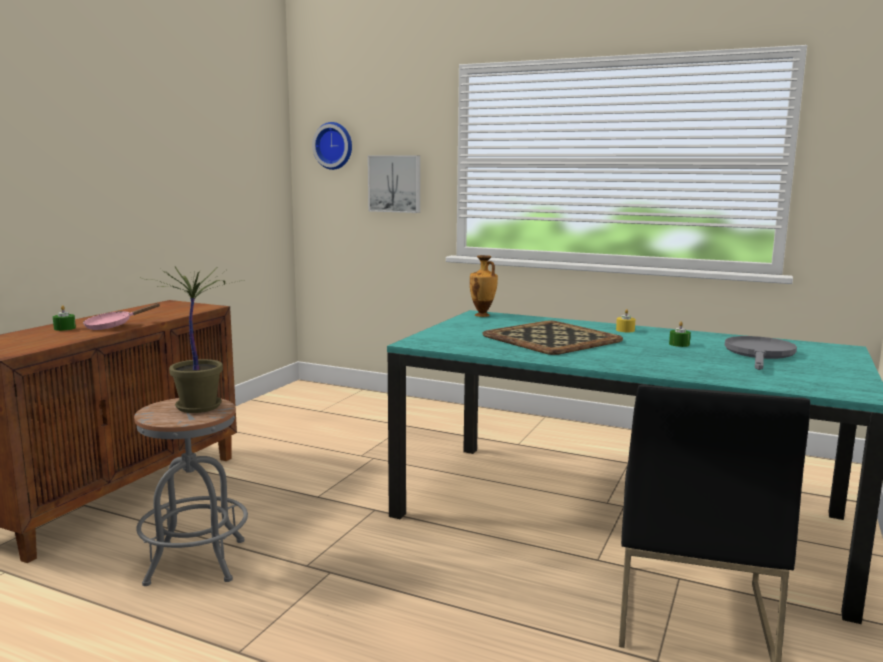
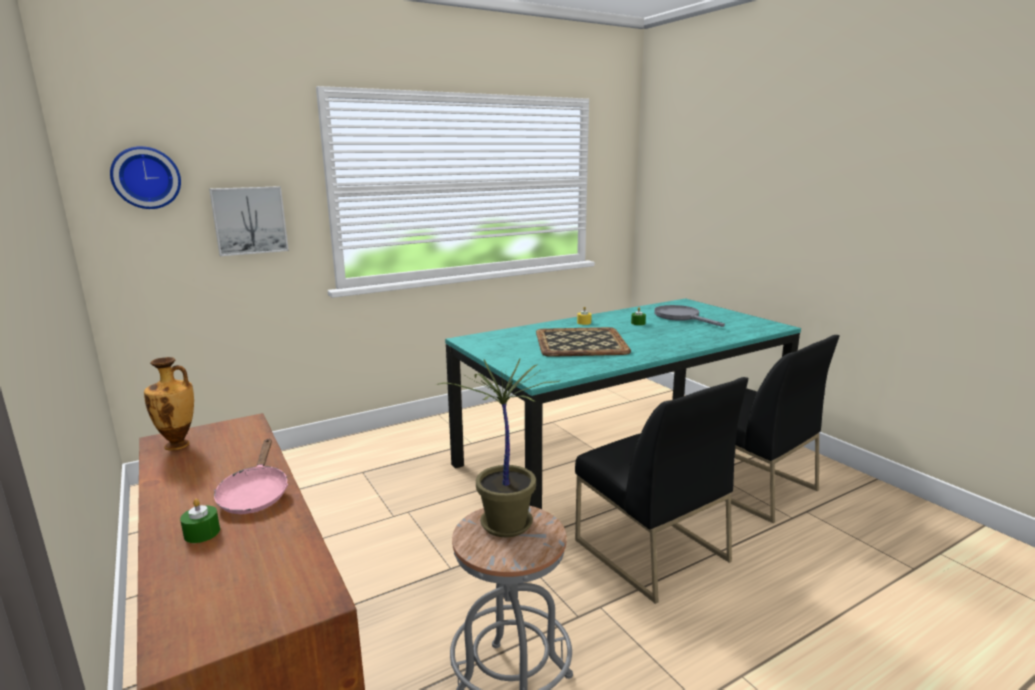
camera: 55 degrees left, 5 degrees up
(449, 575) = (649, 550): none -> black chair
(482, 315) = (474, 340): vase -> vase (179, 445)

